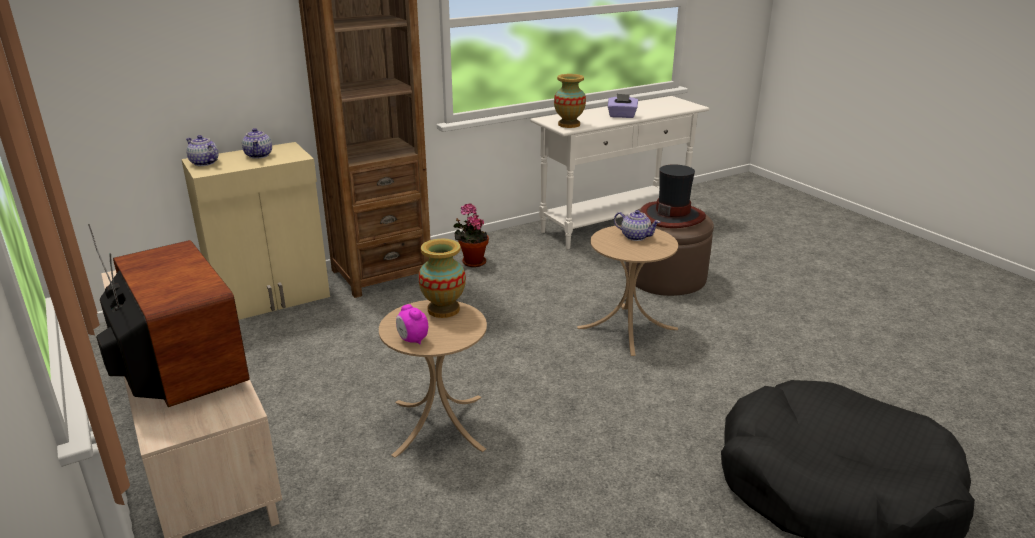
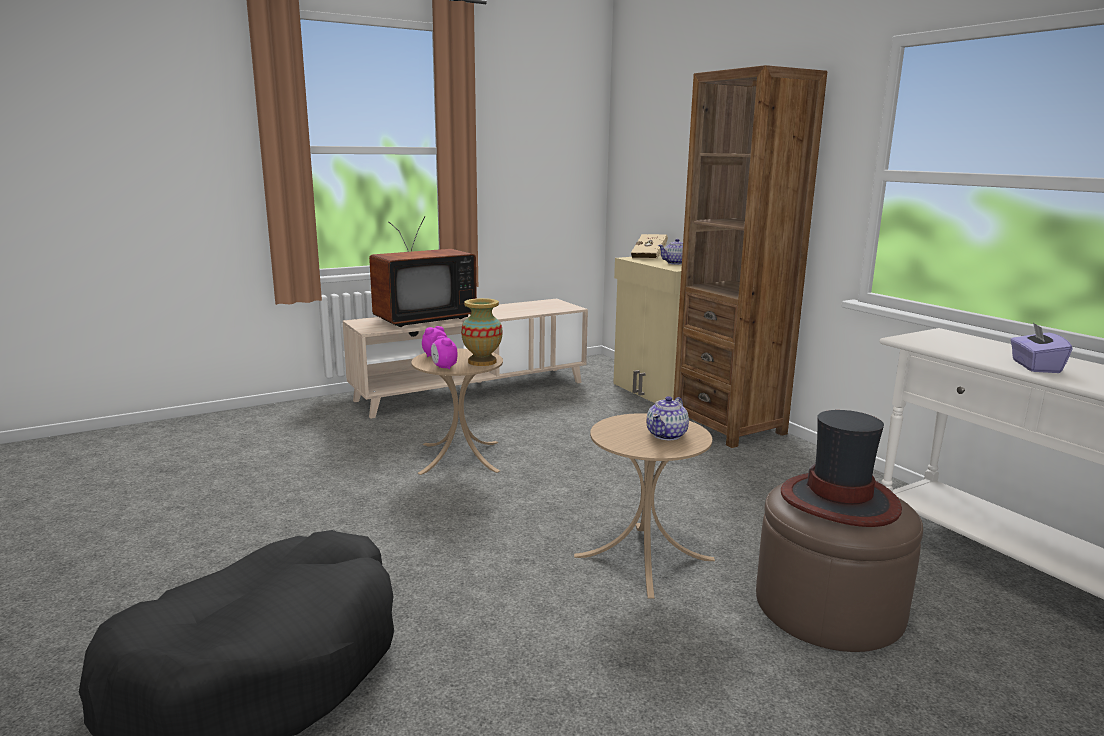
camera: 90 degrees right, 10 degrees down
(204, 163) = (650, 257): teapot -> beige book
(464, 330) = (444, 367): none -> alarm clock
(472, 262) = (786, 466): potted plant -> none
(569, 124) = (927, 340): vase -> none

